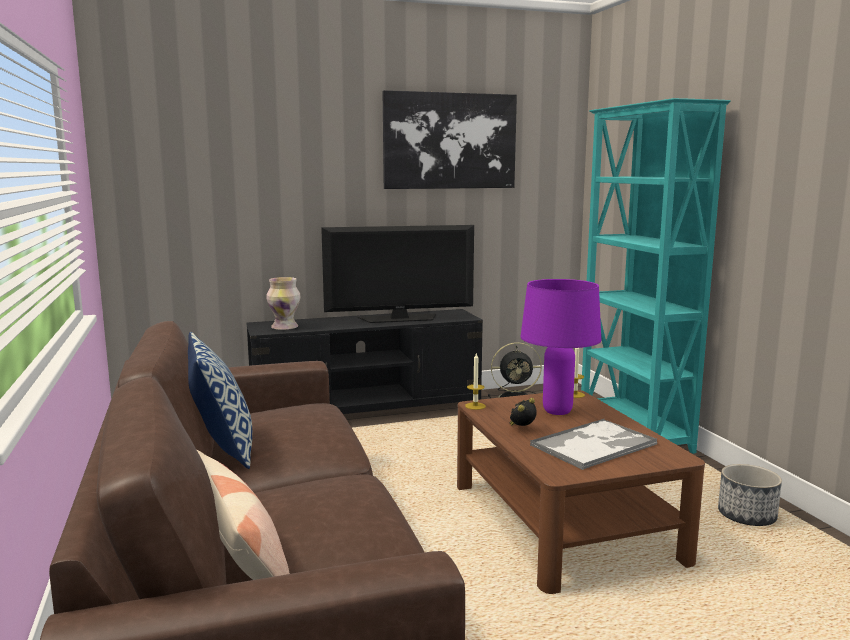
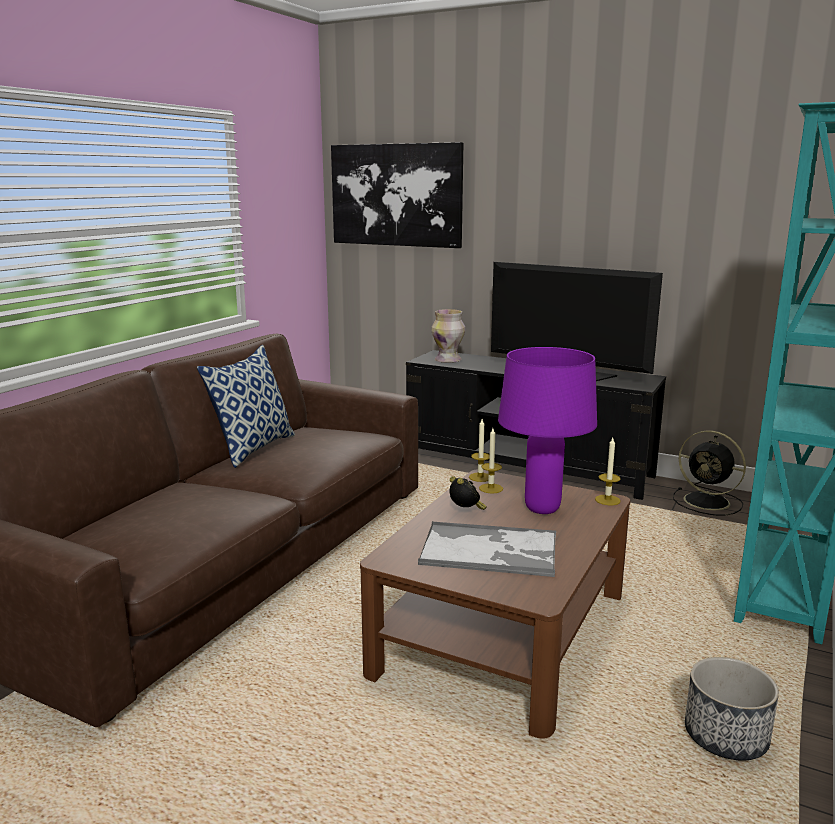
camera: 45 degrees right, 5 degrees up
(242, 558) = (107, 521): pillow -> none
(450, 141) = (669, 165): picture -> picture (396, 195)
(499, 410) = (491, 488): none -> candle
(522, 429) = (466, 511): alarm clock -> alarm clock turned 60 degrees clockwise

